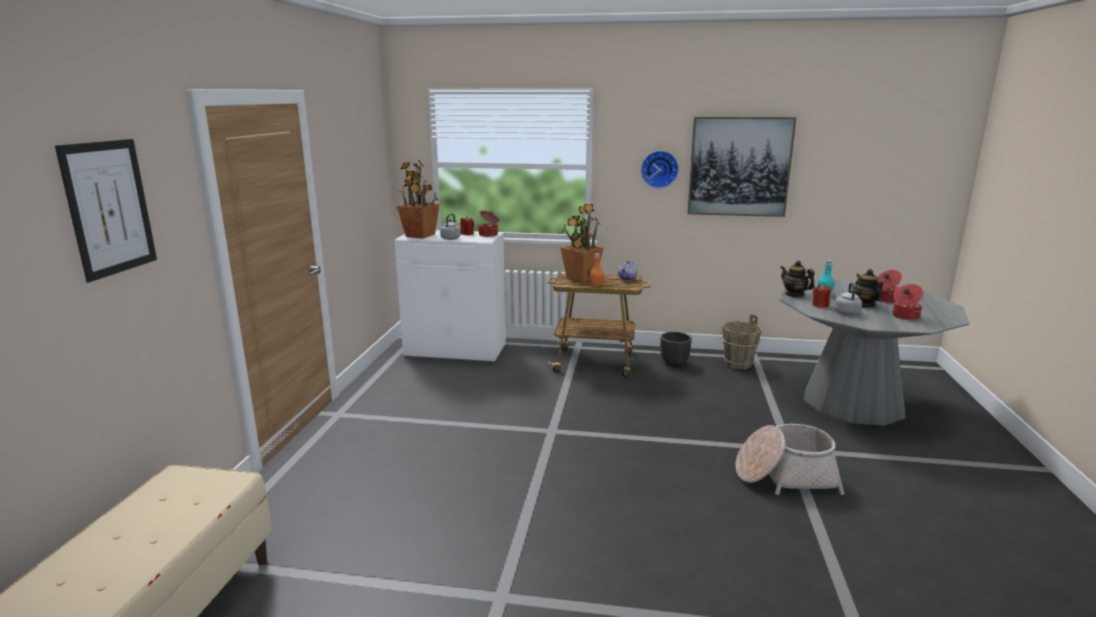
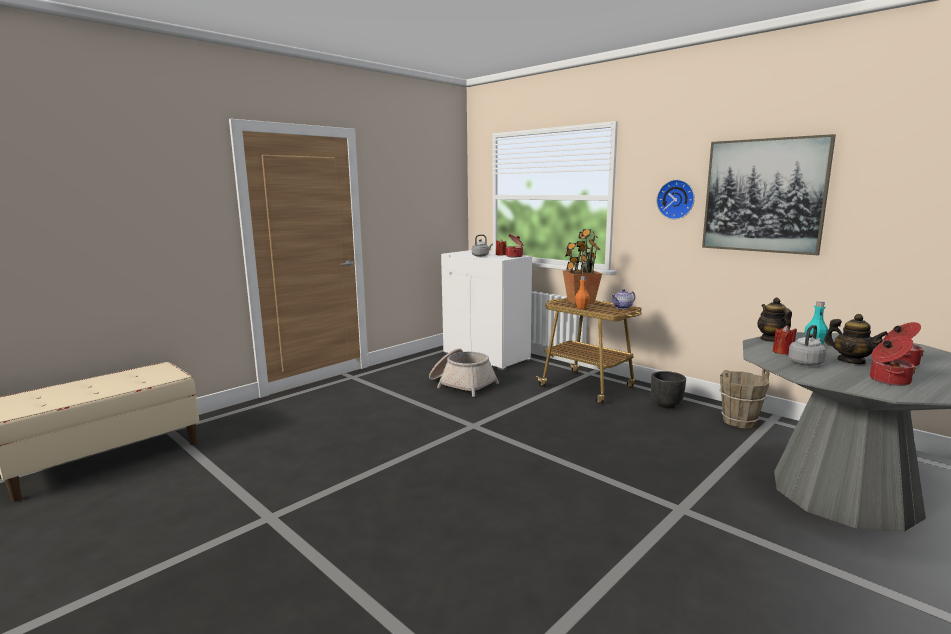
camera: 35 degrees right, 5 degrees down
(109, 208) = (143, 186): picture -> none
(420, 235) = (464, 253): potted plant -> none
(785, 476) = (636, 529): basket -> basket (461, 384)
(864, 305) = (851, 361): teapot -> teapot turned 120 degrees clockwise

